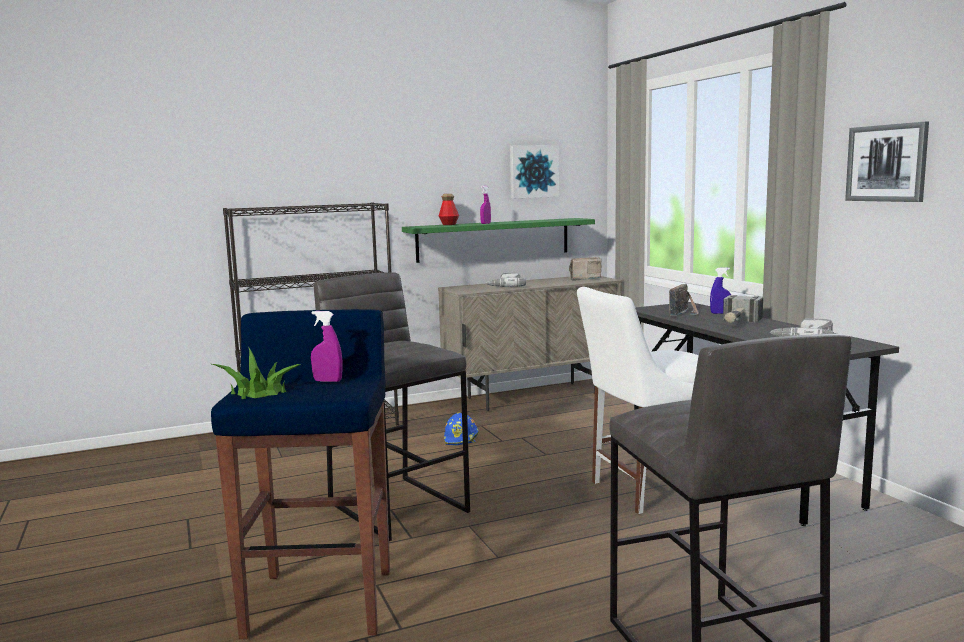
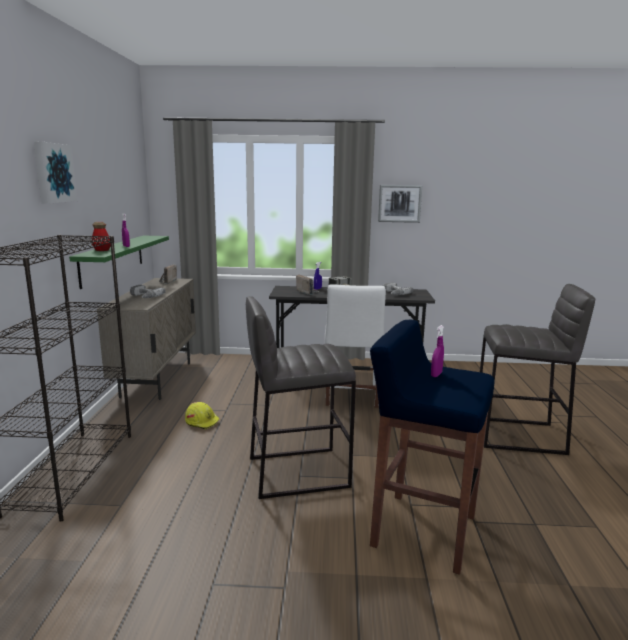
camera: 65 degrees left, 5 degrees up
(259, 392) = (450, 395): potted plant -> none
(461, 439) = (202, 421): blue hard hat -> yellow hard hat
(533, 171) = (124, 199): picture -> picture (53, 173)

